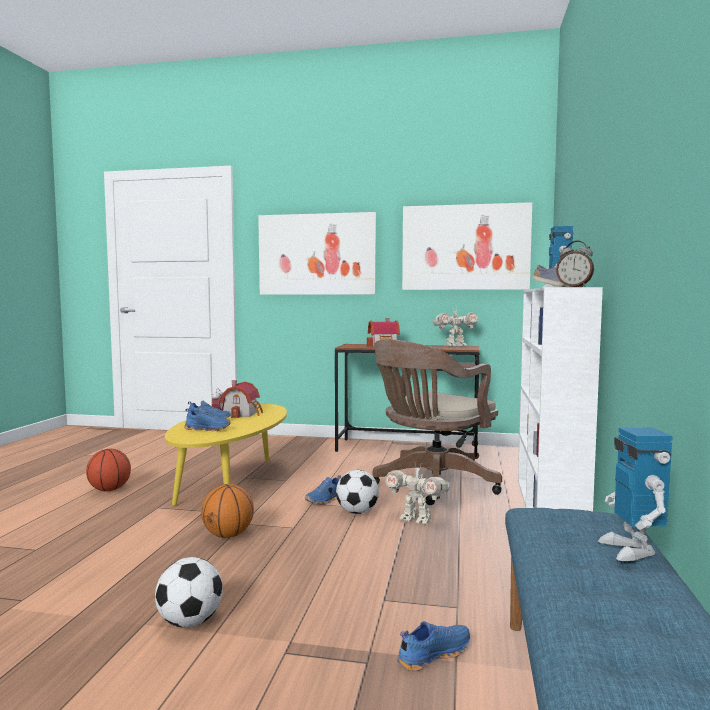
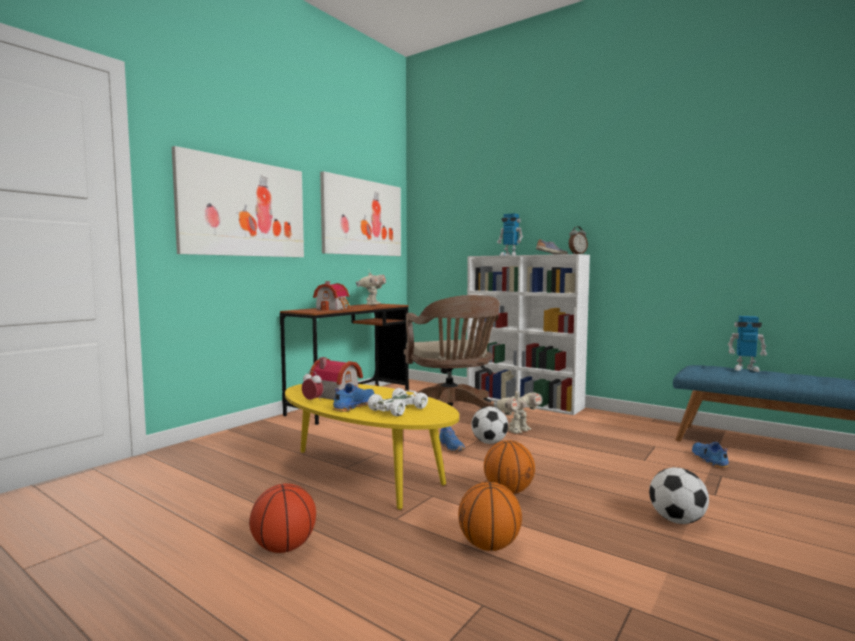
camera: 65 degrees left, 0 degrees up
(118, 541) = (489, 545): none -> basketball
(208, 429) = (398, 409): blue shoe -> white toy car

